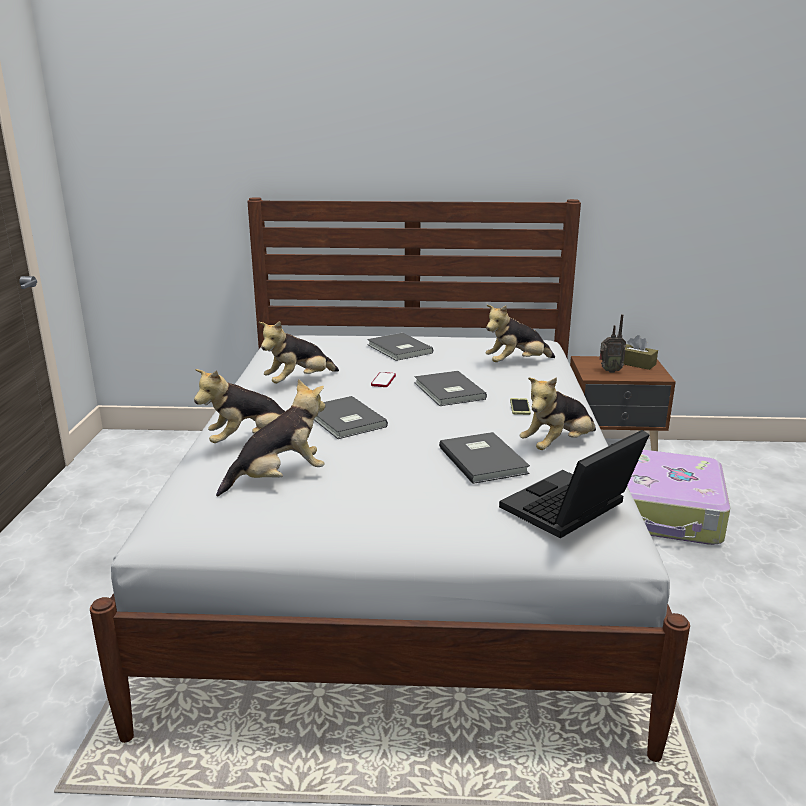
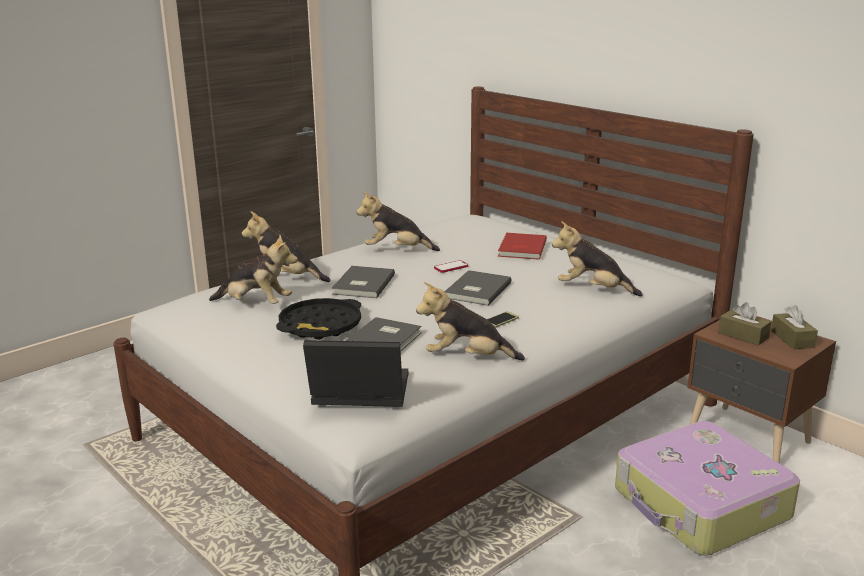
camera: 45 degrees right, 0 degrees up
(397, 470) = (320, 325): none -> black tray
(398, 349) = (520, 248): grey book -> red book
(609, 371) = (743, 335): radio -> brown tissue box

